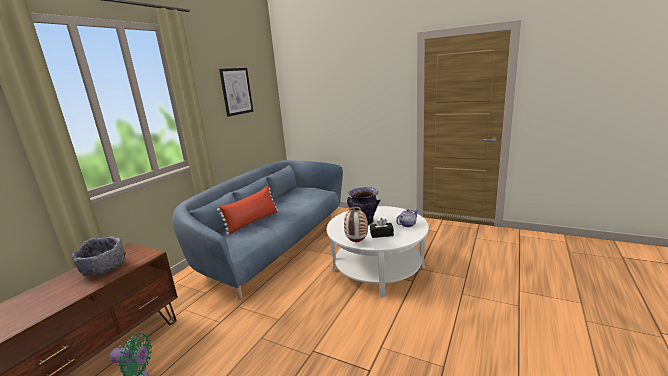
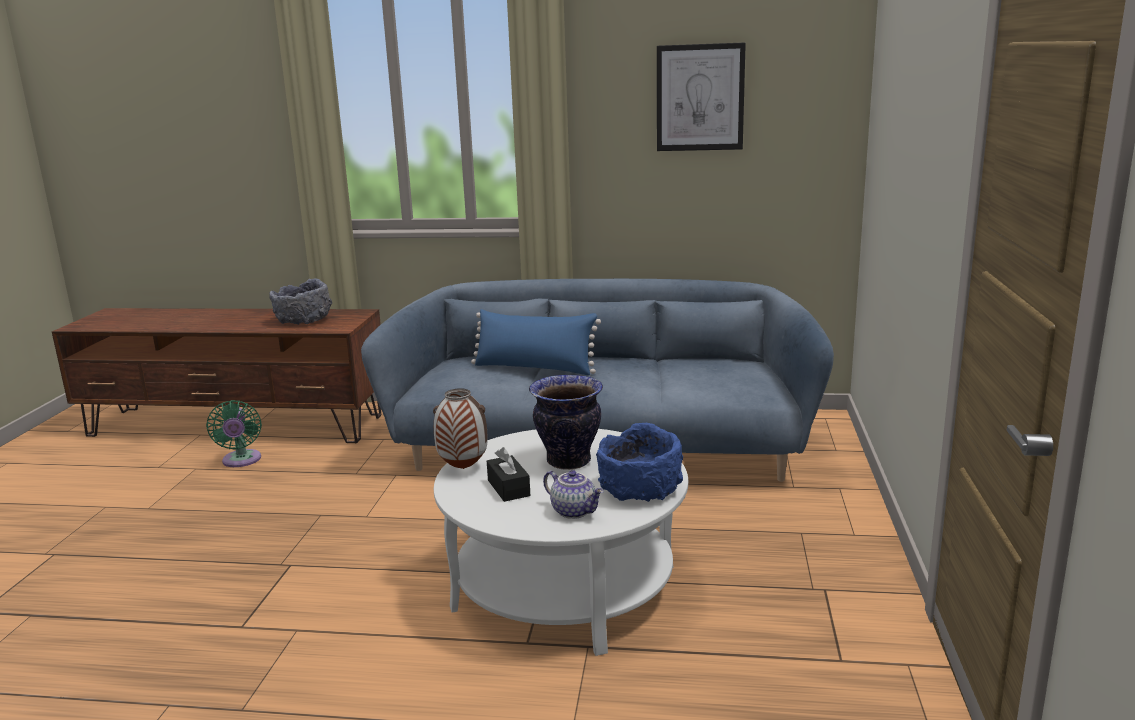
camera: 70 degrees right, 0 degrees up
(252, 222) = (534, 368): red pillow -> blue pillow
(396, 213) = (640, 490): none -> blue bowl

